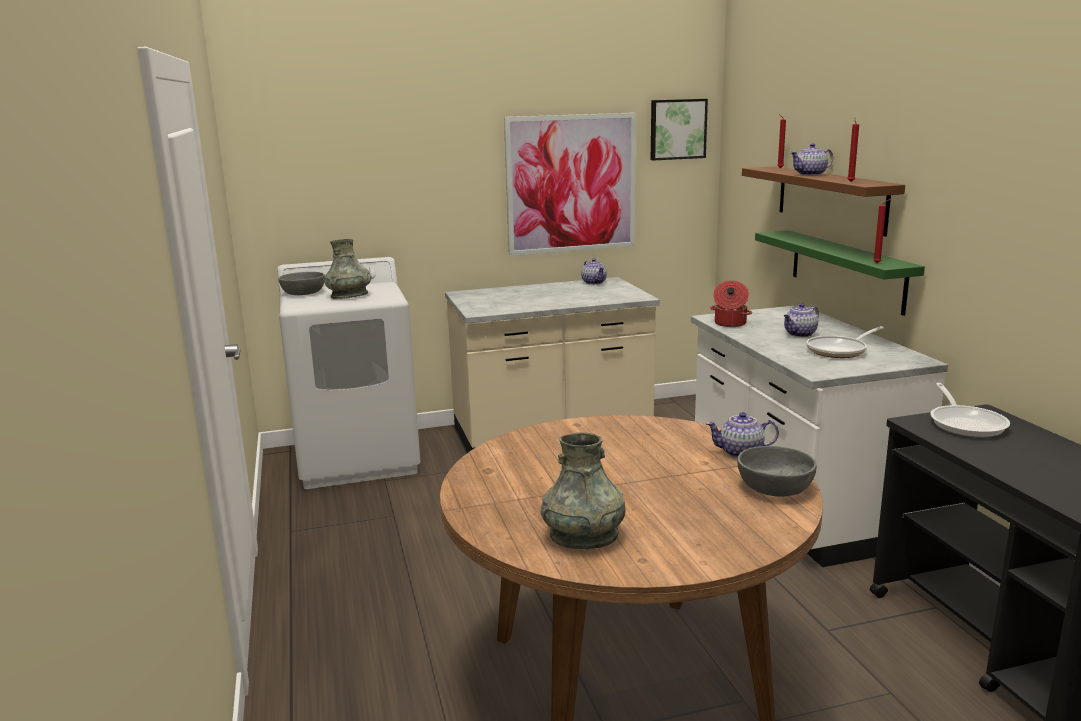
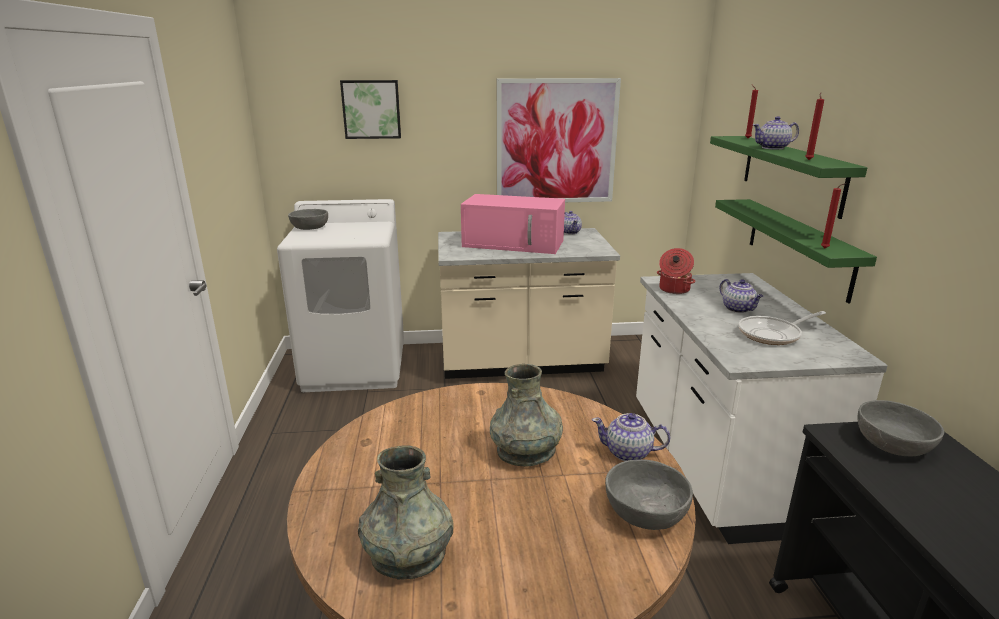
camera: 10 degrees right, 5 degrees up
(349, 296) = (344, 233): grey vase -> grey vase (526, 451)
(540, 296) = (515, 243): none -> pink microwave
(677, 129) = (660, 95): picture -> picture (371, 109)
(800, 334) = (738, 309): teapot -> teapot turned 90 degrees counterclockwise
(830, 198) = (791, 173): brown shelf -> green shelf
(965, 423) = (893, 443): frying pan -> grey bowl

